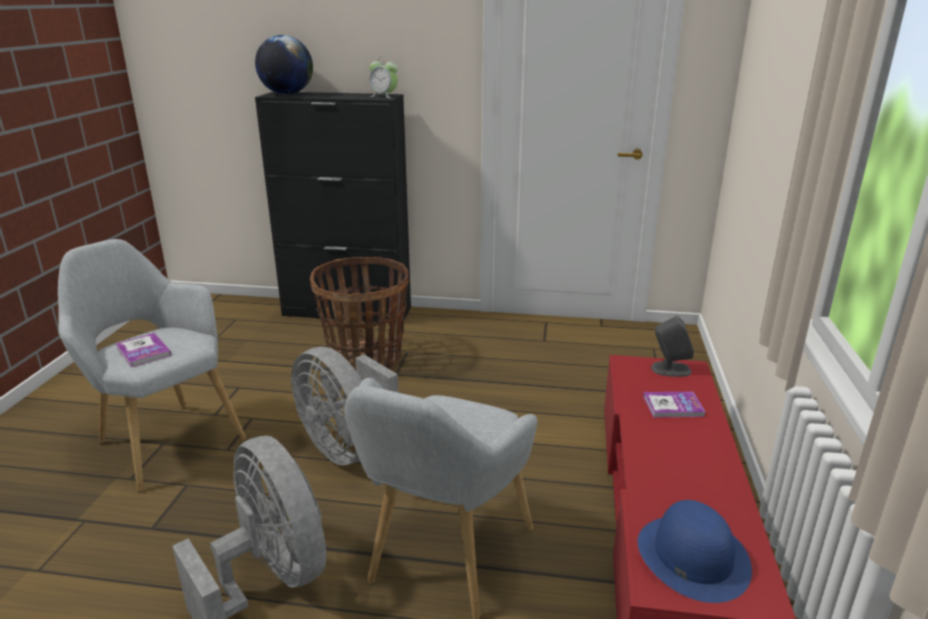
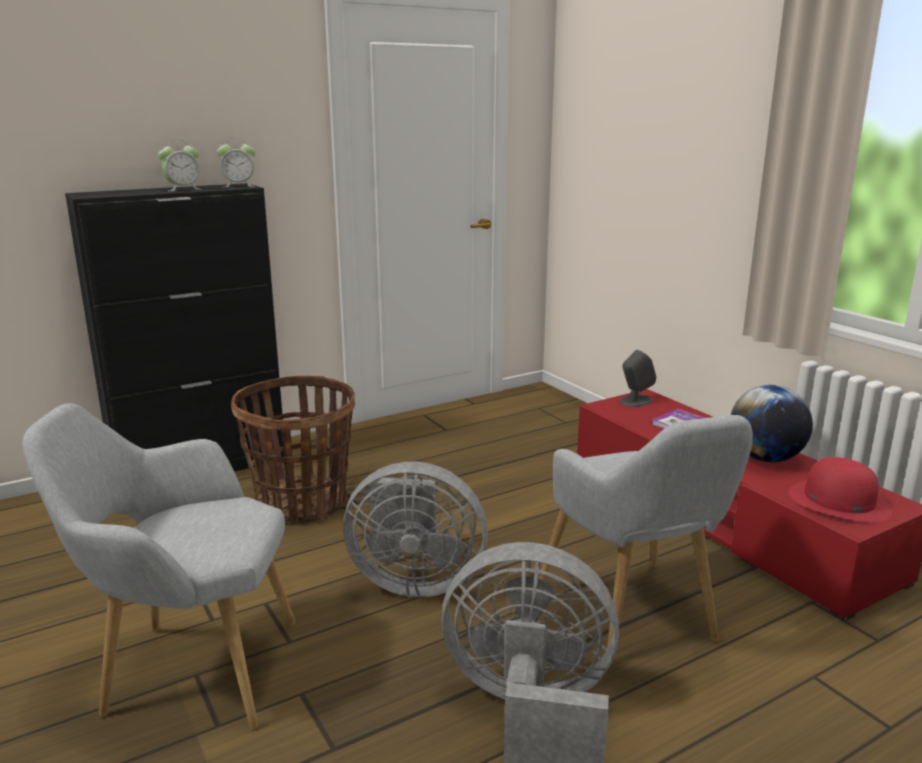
camera: 40 degrees left, 5 degrees down
(143, 351) = (202, 537): book -> none
(287, 94) = (106, 193): globe -> globe (765, 458)
(340, 95) = (183, 189): none -> alarm clock
(692, 556) = (838, 501): blue hat -> red hat

